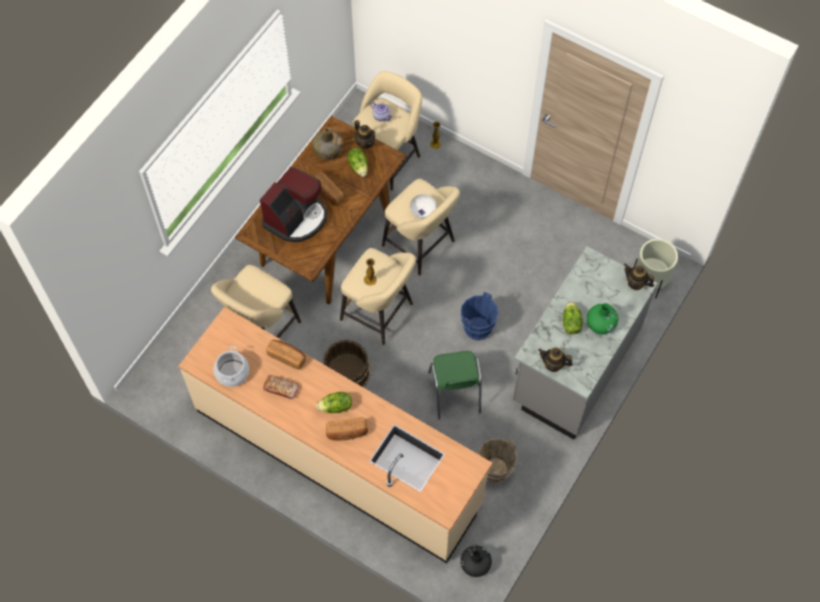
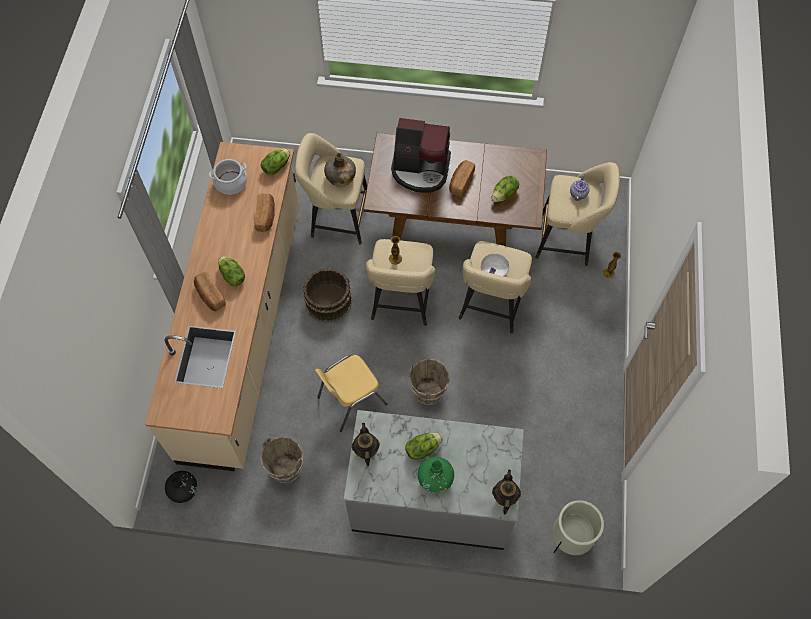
camera: 65 degrees right, 0 degrees up
(236, 328) = (276, 166): none -> lettuce
(281, 388) = (232, 225): bread -> none
(328, 150) = (507, 163): green bottle -> green bottle (340, 177)
(365, 143) = (534, 188): teapot -> none
(455, 393) = (351, 400): green chair -> yellow chair
(478, 329) = (428, 393): blue bucket -> brown bucket

